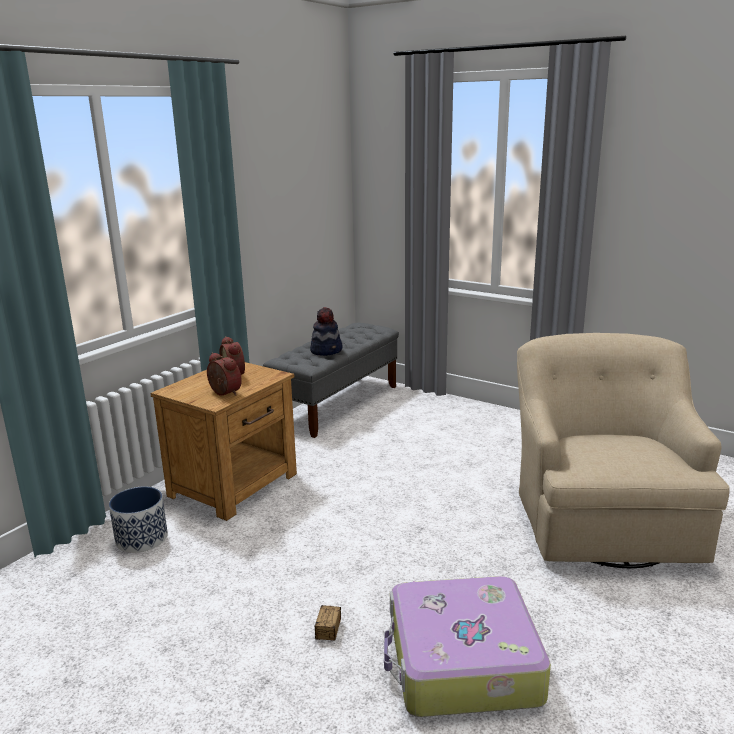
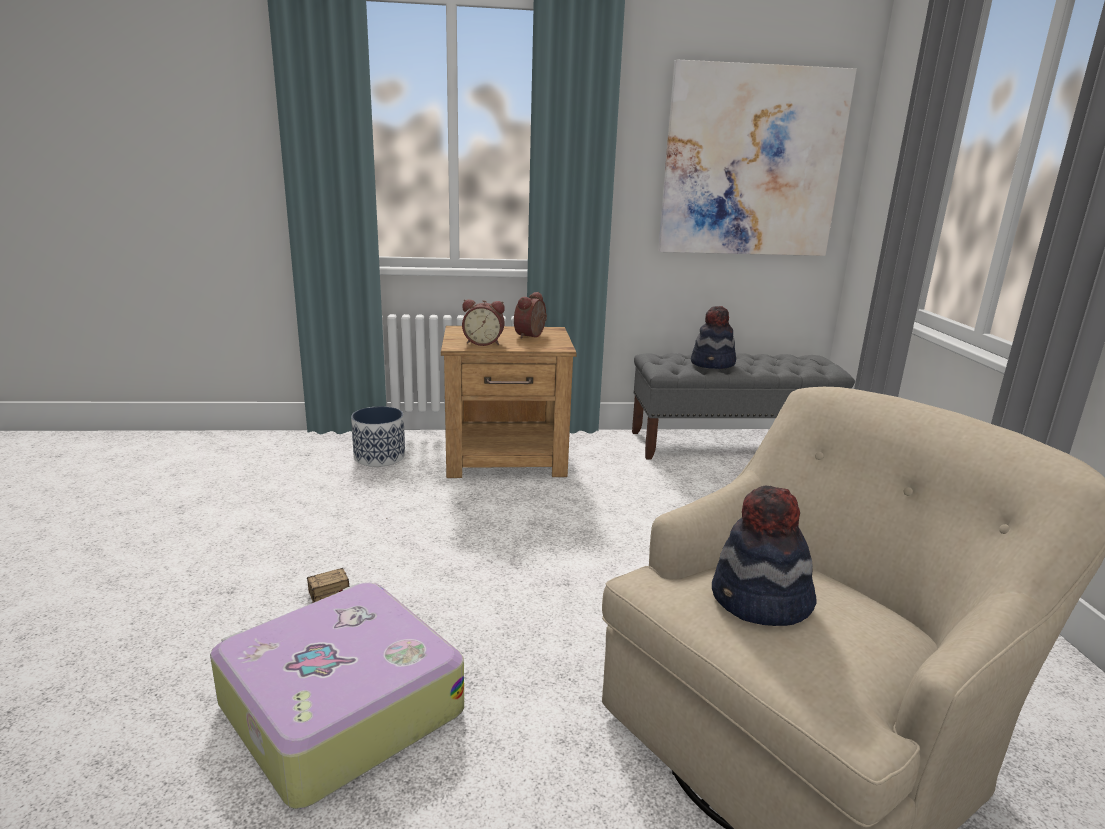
camera: 50 degrees right, 0 degrees up
(223, 393) = (483, 343): alarm clock -> alarm clock turned 90 degrees clockwise
(302, 197) = (752, 163): none -> picture
(614, 454) = (760, 602): none -> hat

